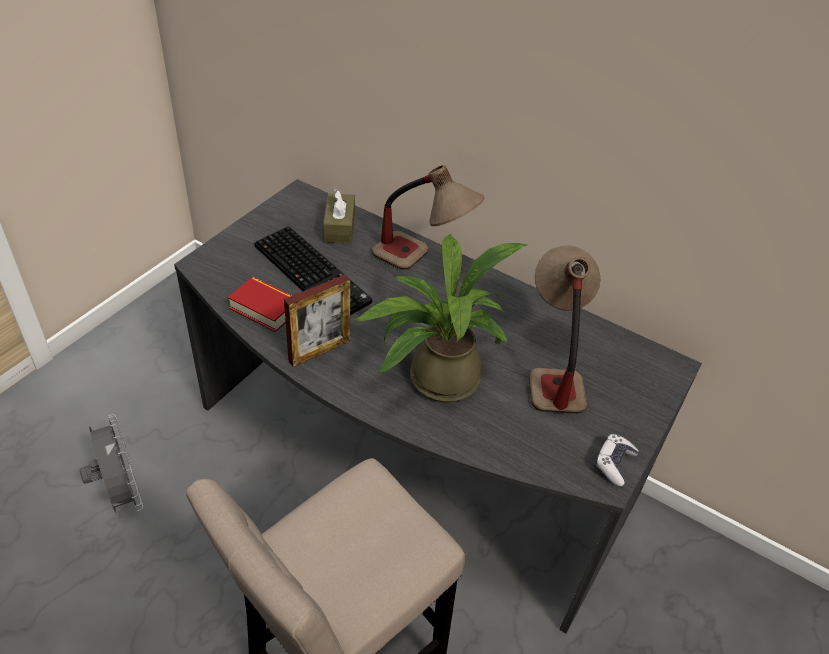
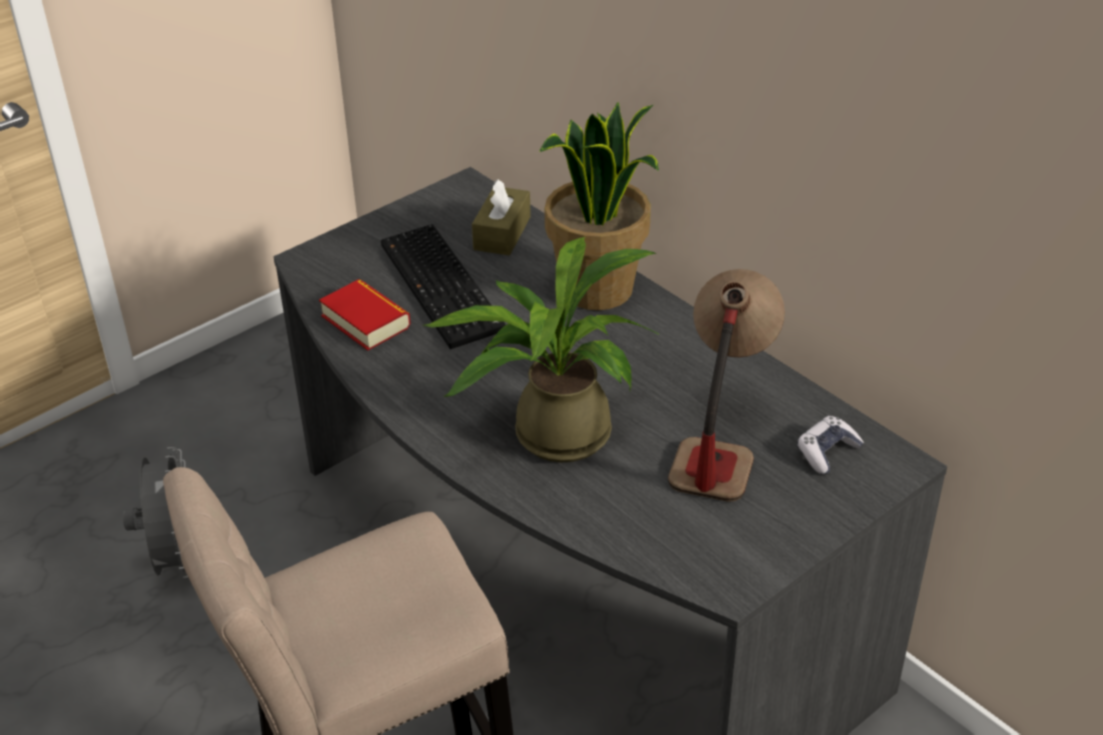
camera: 20 degrees right, 5 degrees down
(319, 351) = (414, 380): picture frame -> none
(423, 263) = (598, 290): table lamp -> potted plant
(614, 463) = (750, 568): game controller -> game controller (827, 452)

